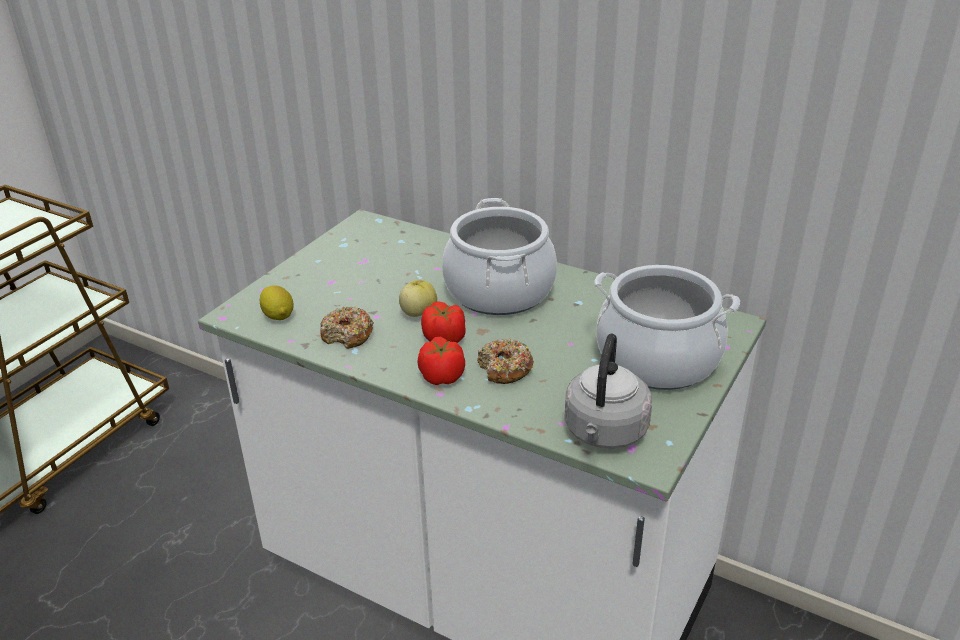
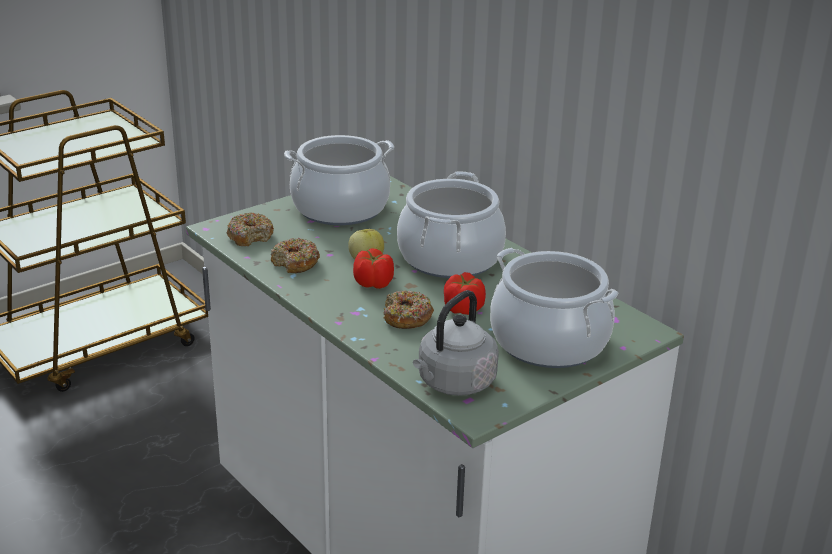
camera: 20 degrees right, 5 degrees down
(278, 315) = (250, 236): lemon -> donut
(352, 261) = (340, 208): none -> cooking pot
(442, 376) = (350, 310): tomato -> tomato (463, 308)

